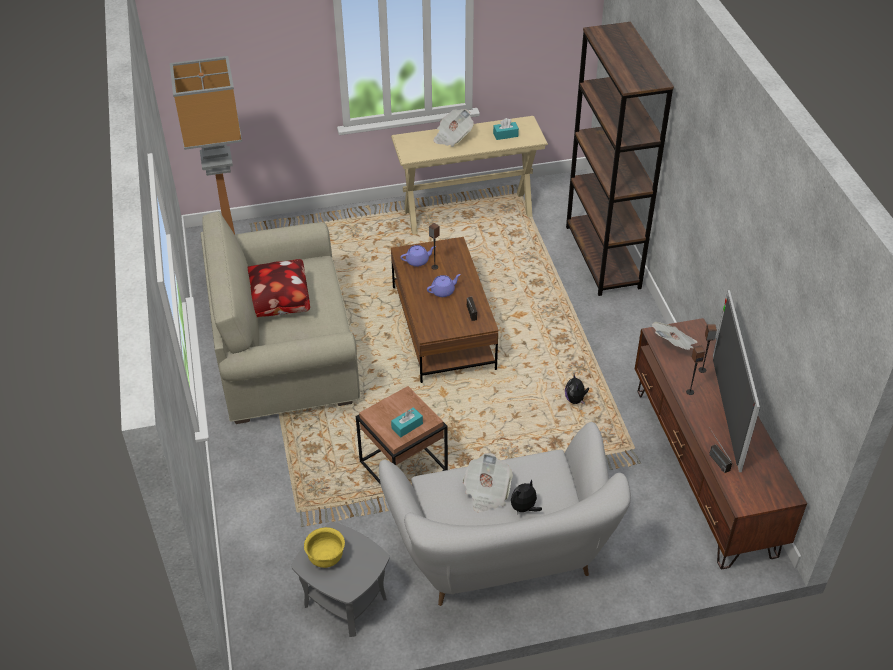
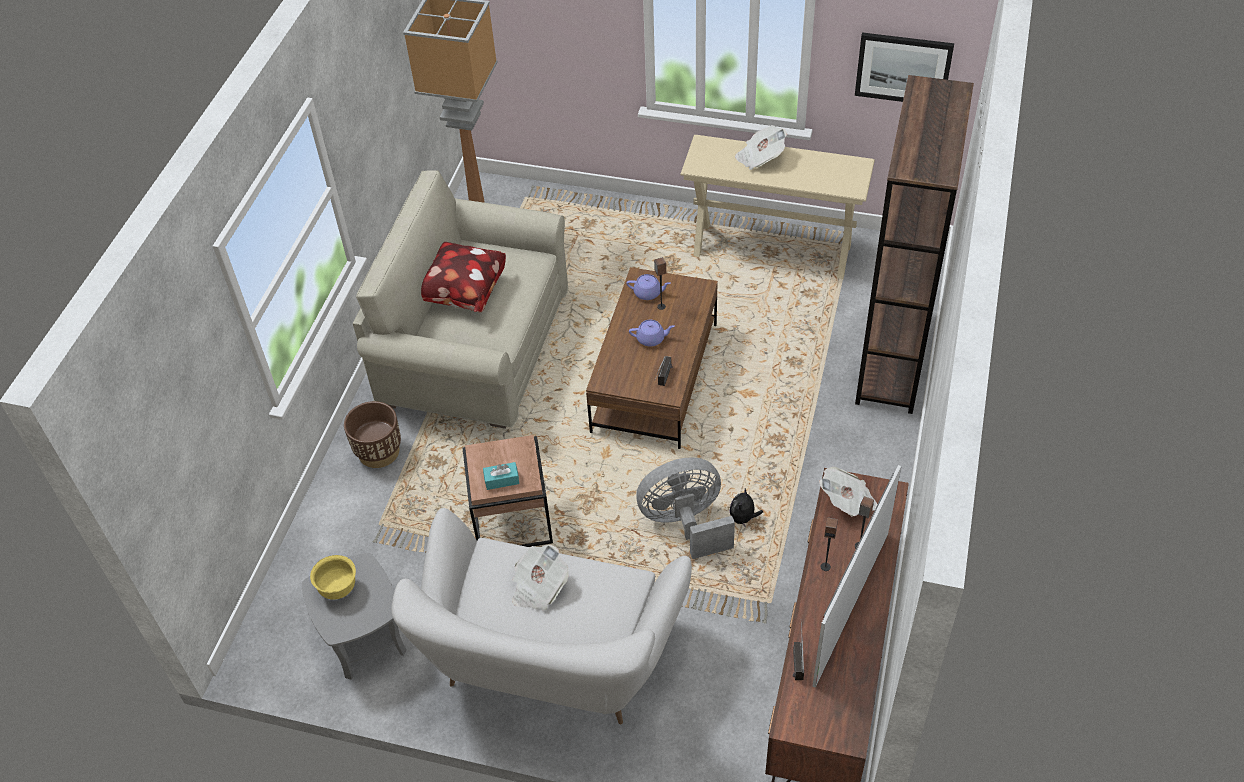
camera: 30 degrees right, 5 degrees up
(258, 458) = (379, 452): none -> brown planter
(505, 135) = (823, 173): turquoise tissue box -> none
(524, 508) = (565, 622): plush toy -> none
(536, 419) = (685, 523): none -> grey fan
(543, 38) = (903, 68): none -> picture

